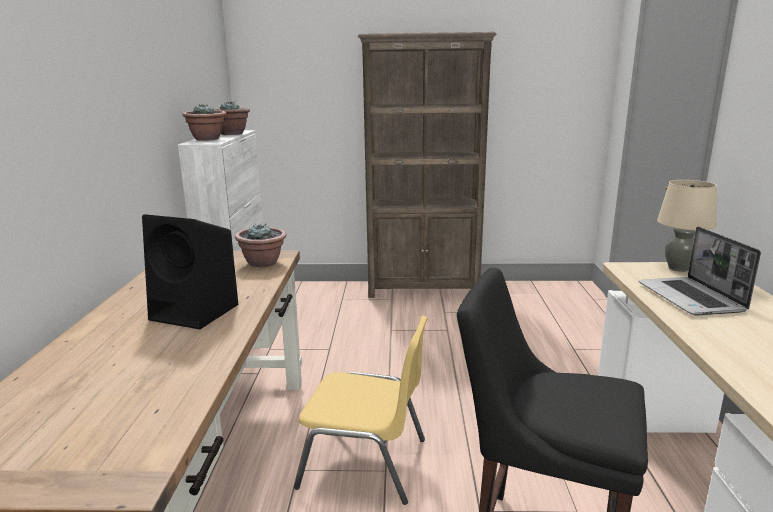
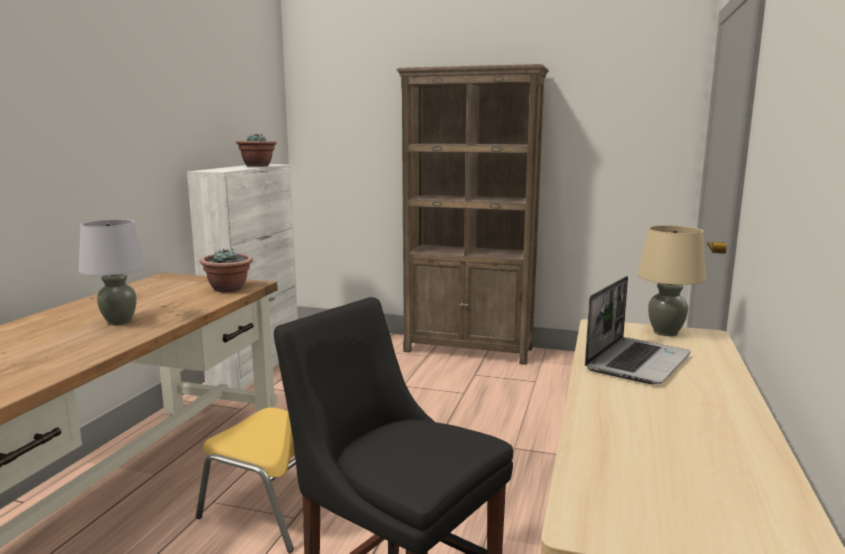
camera: 15 degrees right, 5 degrees down
(197, 312) = (119, 322): black speaker -> grey table lamp
(207, 139) = (224, 168): potted plant -> none
(691, 298) = (637, 362): laptop -> laptop turned 150 degrees counterclockwise

